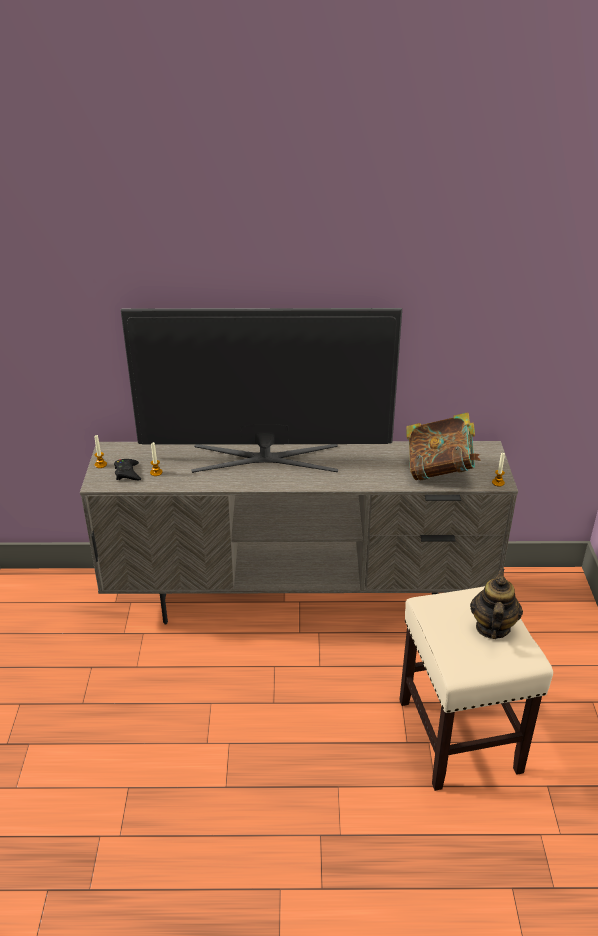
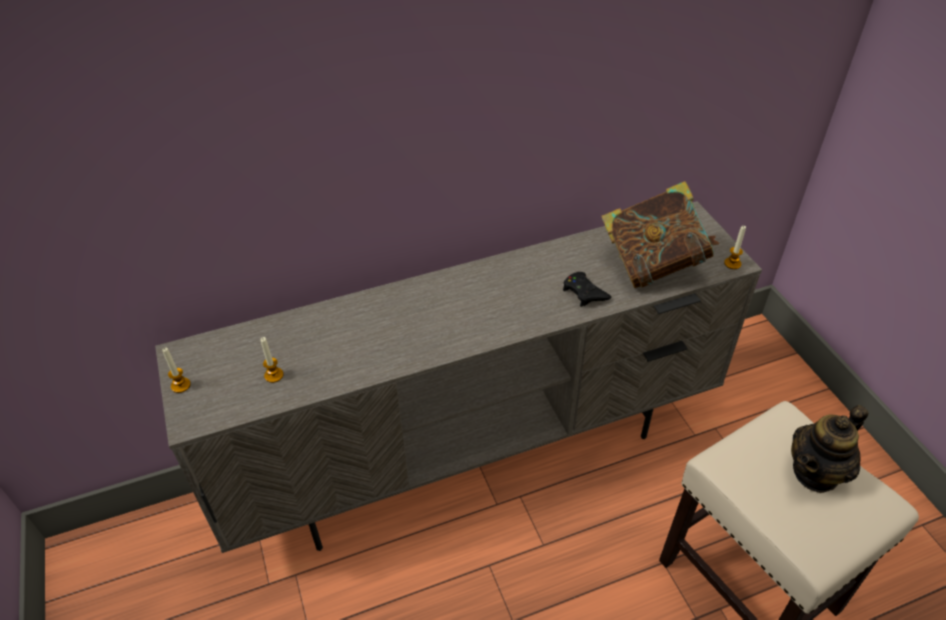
camera: 20 degrees left, 10 degrees up
(127, 473) = (230, 389): black game controller -> black game controller (584, 293)
(265, 458) = (420, 306): television -> none
(492, 627) = (816, 472): teapot -> teapot turned 120 degrees counterclockwise

